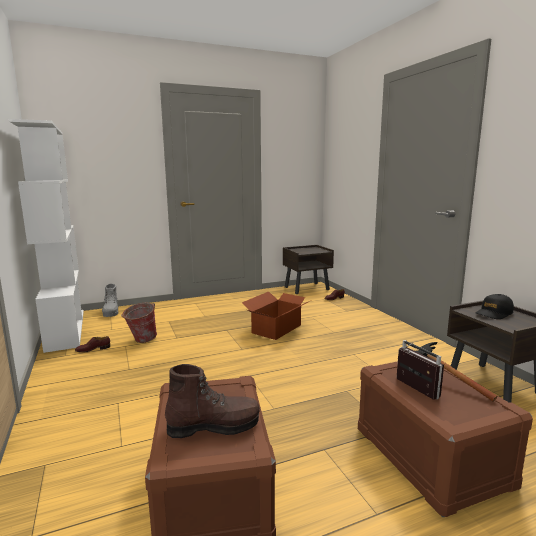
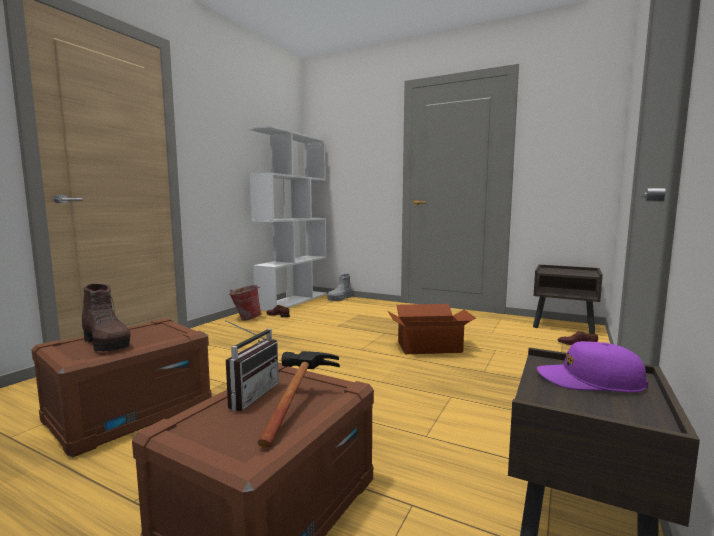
camera: 50 degrees right, 5 degrees down
(141, 340) = (313, 320): bucket -> bucket (245, 318)
(494, 313) = (589, 381): black cap -> purple cap

